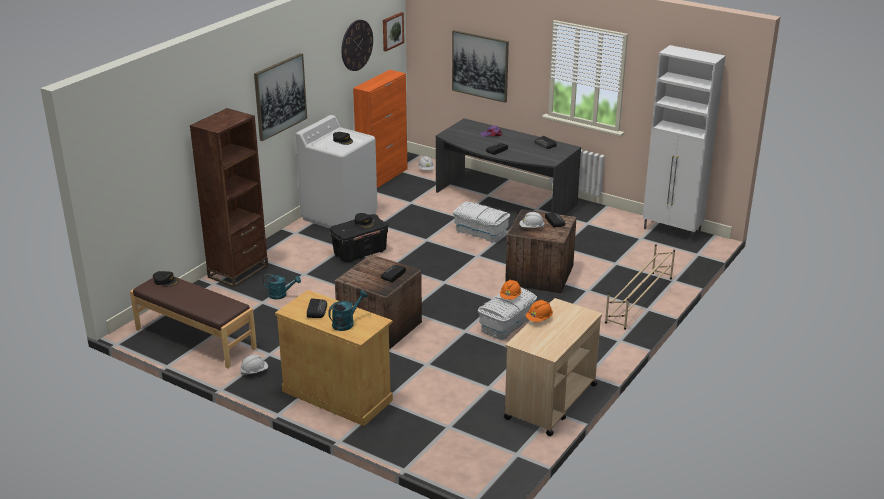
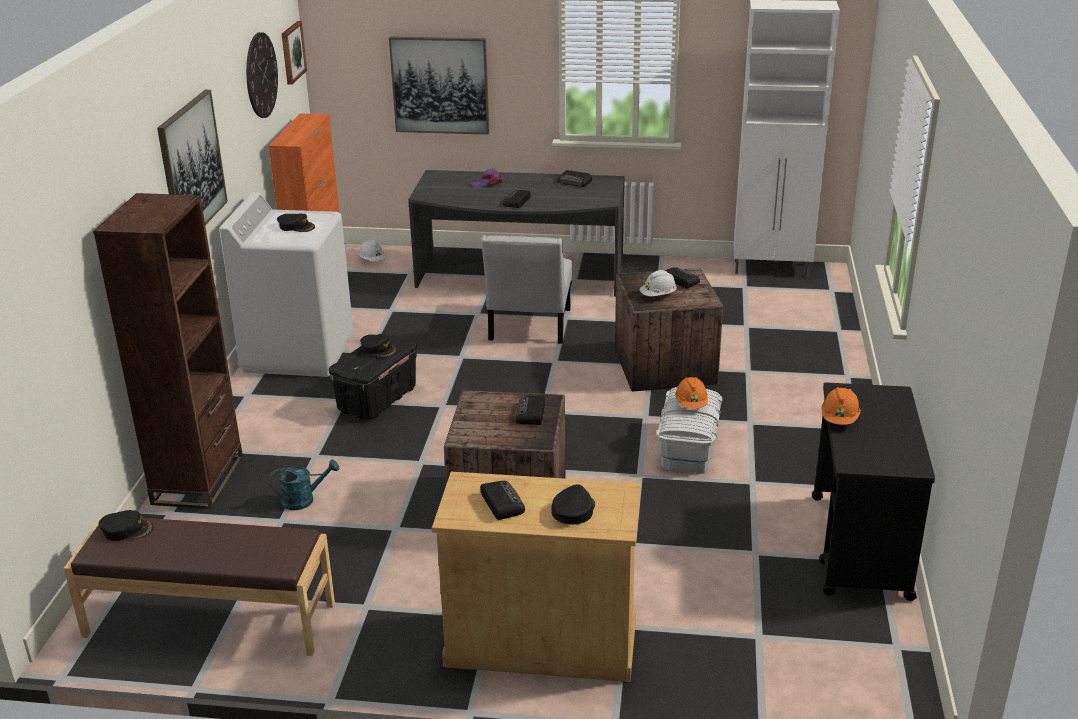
camera: 25 degrees left, 0 degrees up
(254, 371) = (365, 646): white hard hat -> none
(346, 323) = (573, 510): turquoise watering can -> black cap
(480, 232) = (529, 328): white storage box -> white chair
(550, 402) = (860, 547): beige cart -> black cart
(638, 300) = (824, 367): beige shoe rack -> none

